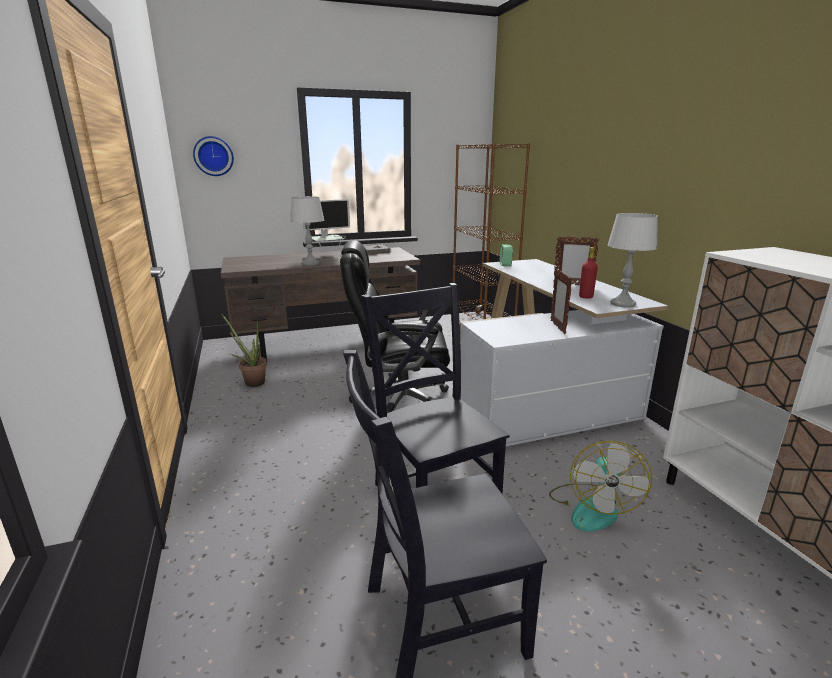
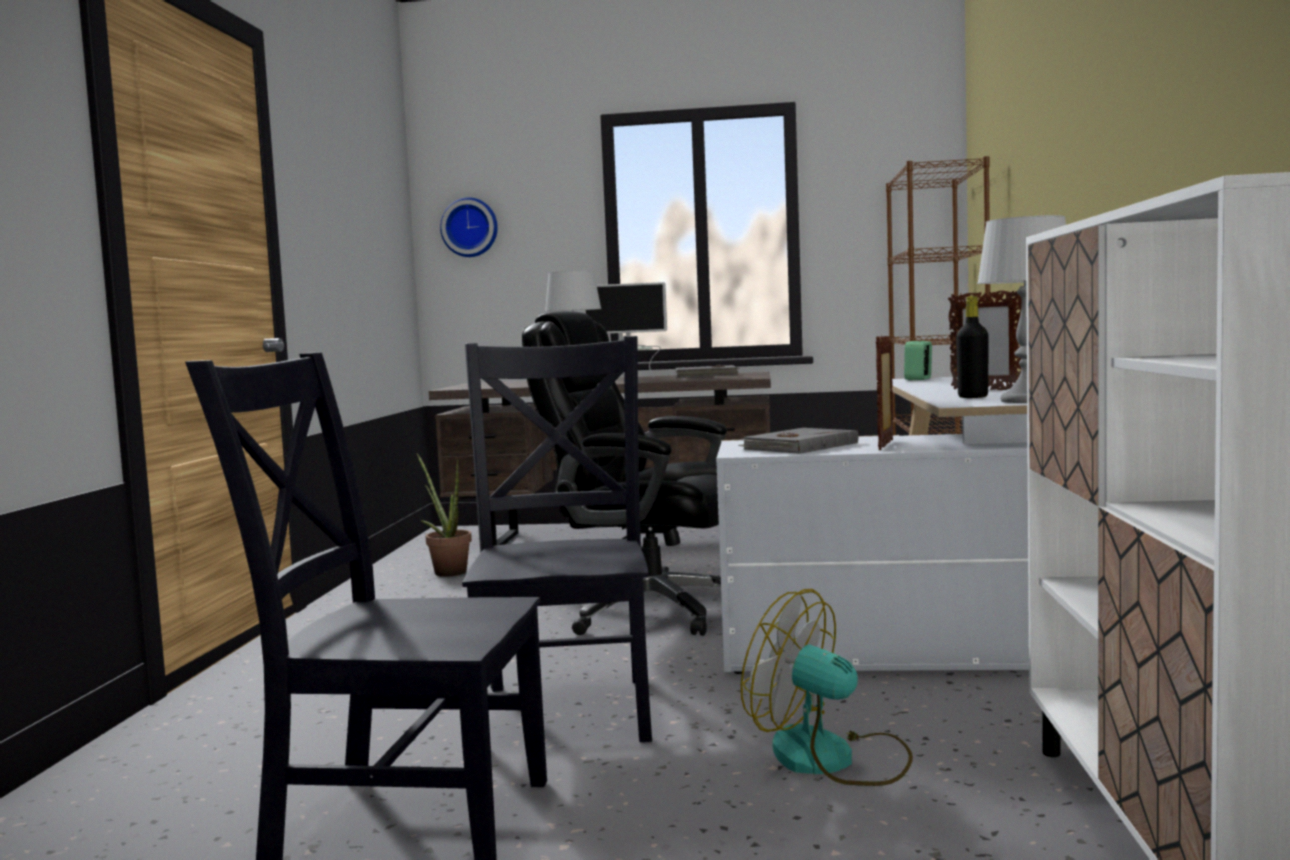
camera: 25 degrees right, 15 degrees down
(515, 330) = (798, 446): none -> grey book
(586, 297) = (973, 397): red bottle -> black bottle
(592, 507) = (832, 759): fan -> fan turned 90 degrees clockwise

